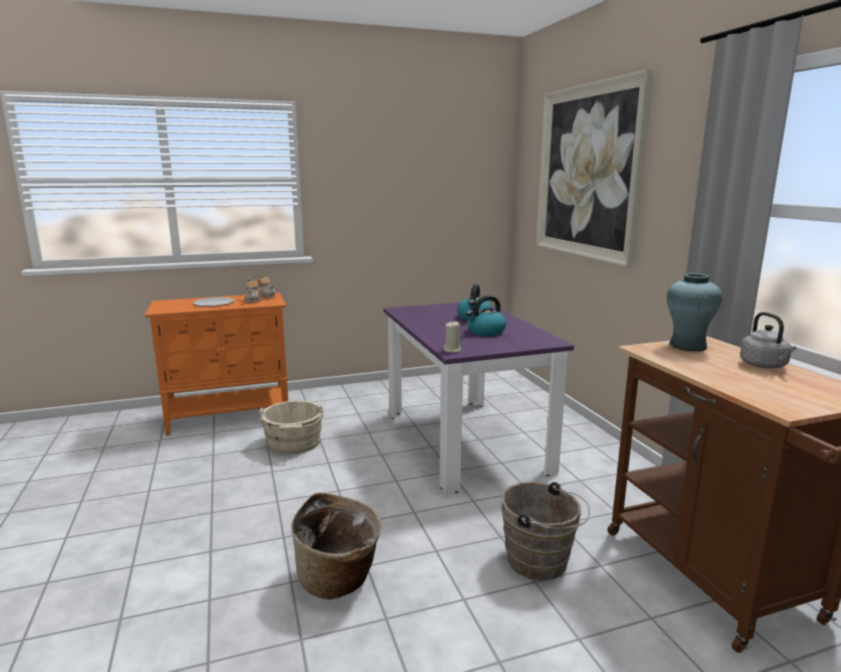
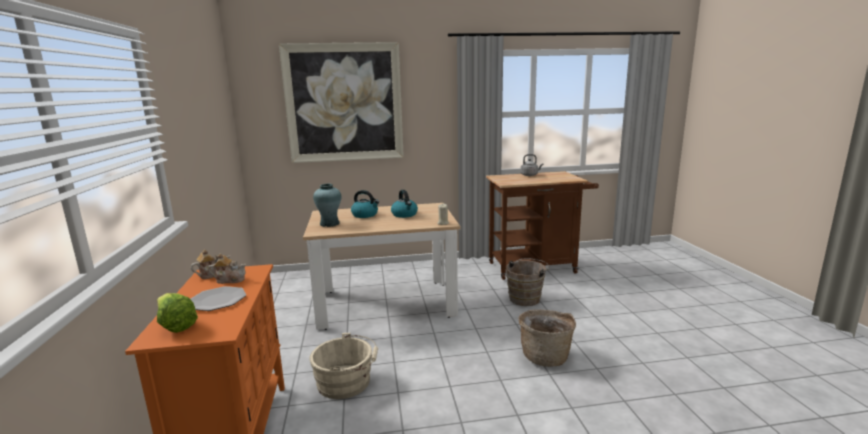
camera: 80 degrees left, 0 degrees up
(178, 302) = (176, 325): none -> lettuce
(464, 441) = (386, 304): purple dining table -> beige dining table
(687, 346) = (502, 178): turquoise vase -> turquoise vase (330, 224)

